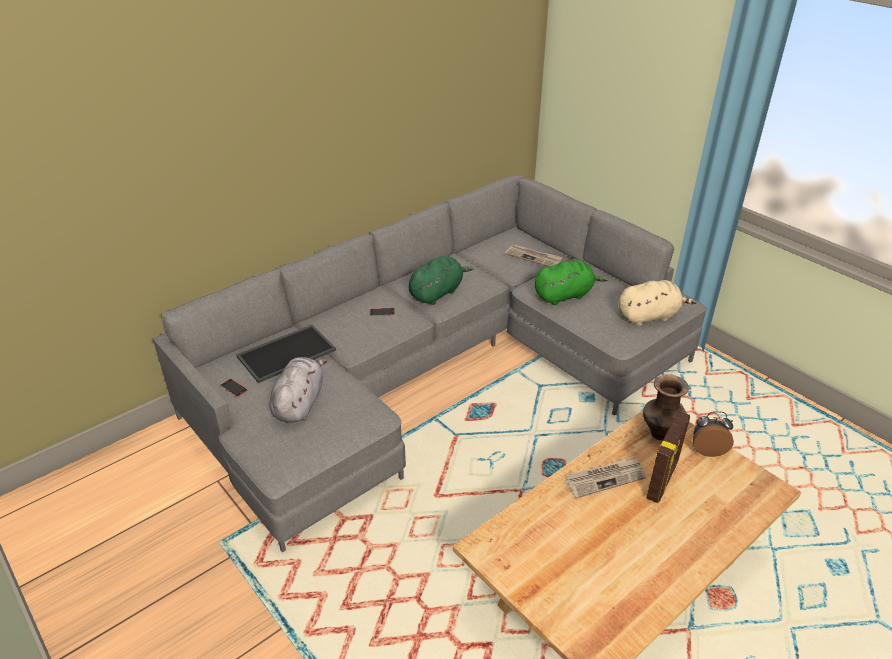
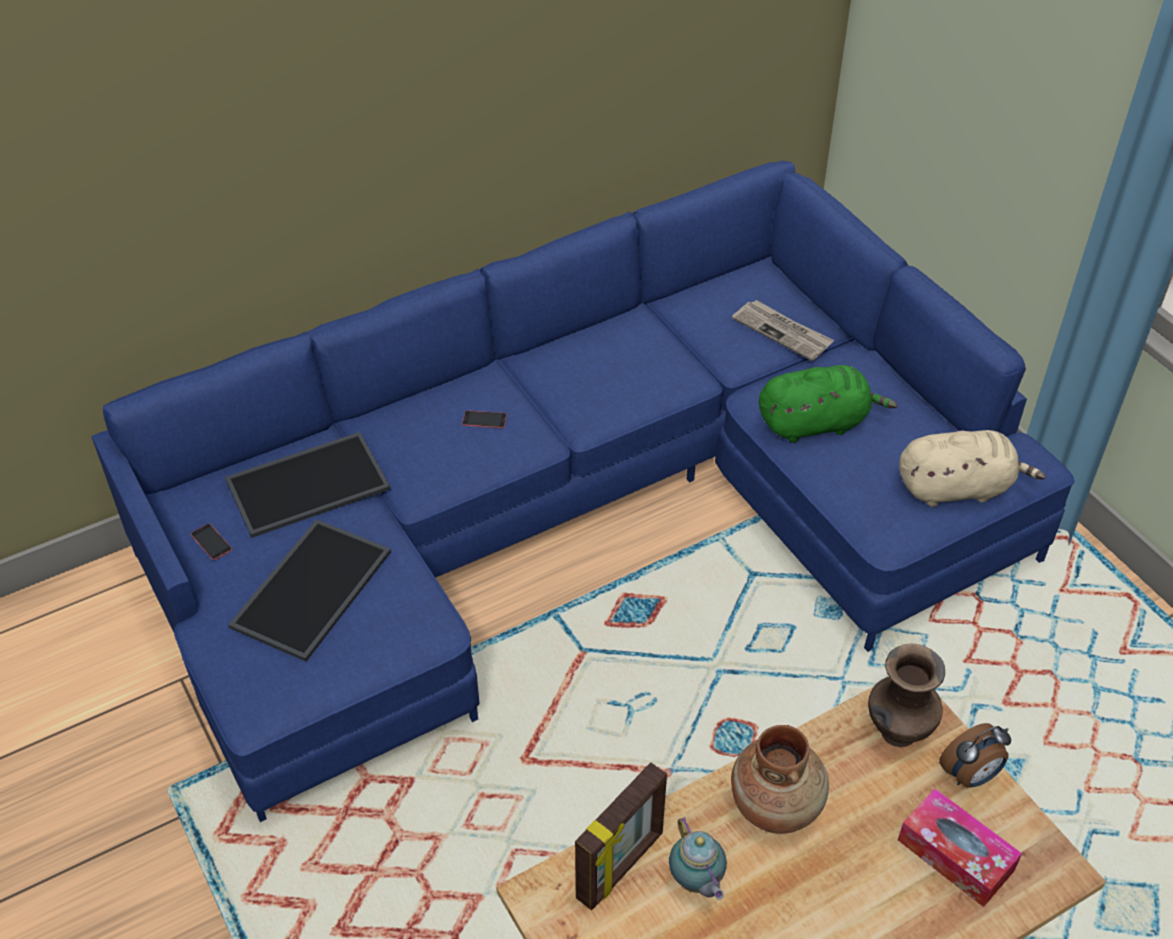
camera: 10 degrees right, 10 degrees up
(299, 403) = (310, 587): grey plush toy -> tray
(437, 293) = (590, 390): green plush toy -> none
(438, 368) = (583, 515): grey sofa -> blue sofa
(572, 525) = (696, 882): none -> teapot
(605, 478) = (776, 804): newspaper -> brown vase
(663, 480) = (873, 823): picture frame -> picture frame (621, 866)
(707, 449) = (970, 776): alarm clock -> alarm clock turned 135 degrees clockwise
(714, 490) = (955, 855): none -> tissue box

